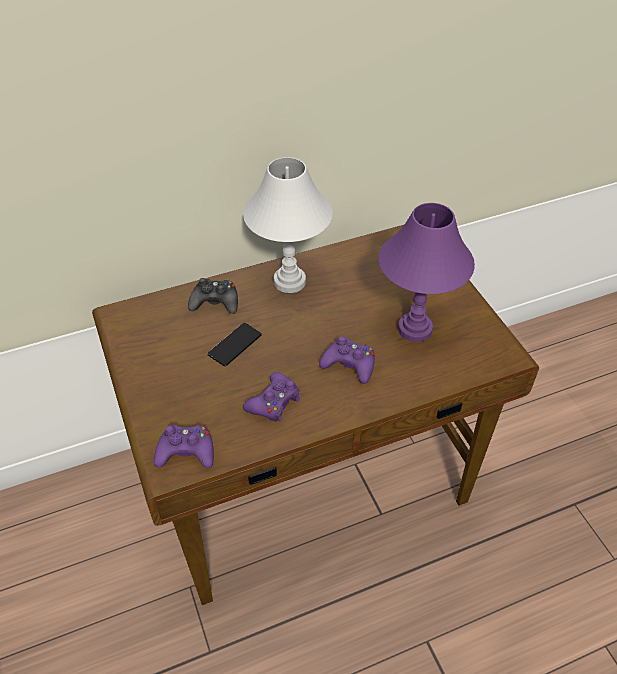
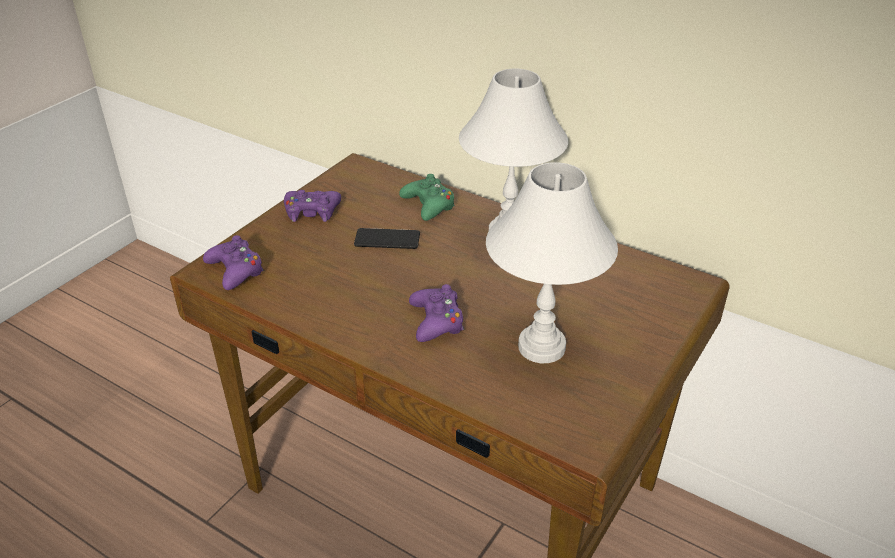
camera: 55 degrees right, 10 degrees down
(215, 302) = (429, 205): black game controller -> green game controller
(274, 402) = (338, 294): purple game controller -> purple game controller (312, 211)
(414, 329) = (541, 346): purple table lamp -> white table lamp

